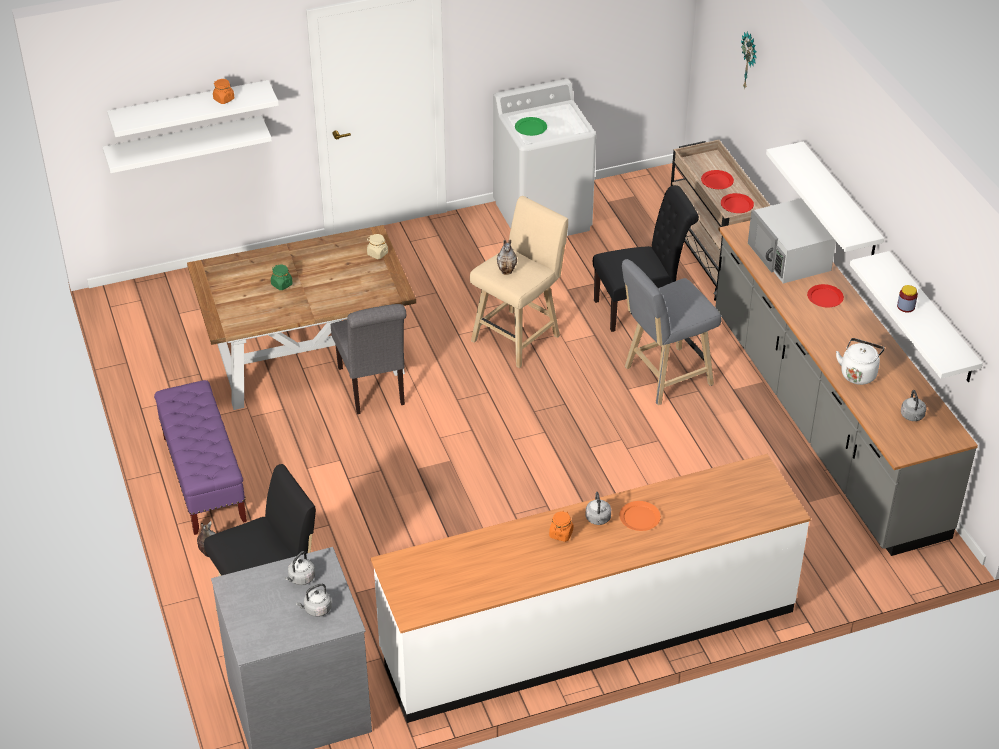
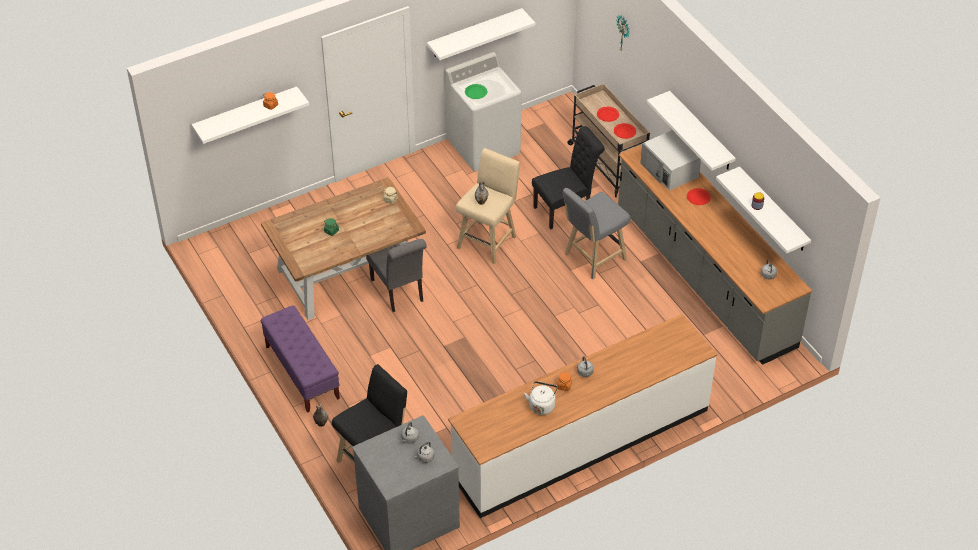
camera: 10 degrees left, 5 degrees up
(184, 143) = (242, 136): white shelf -> white shelf (475, 33)
(639, 518) = (611, 368): orange plate -> none
(858, 373) = (729, 250): white kettle -> white kettle (542, 405)

